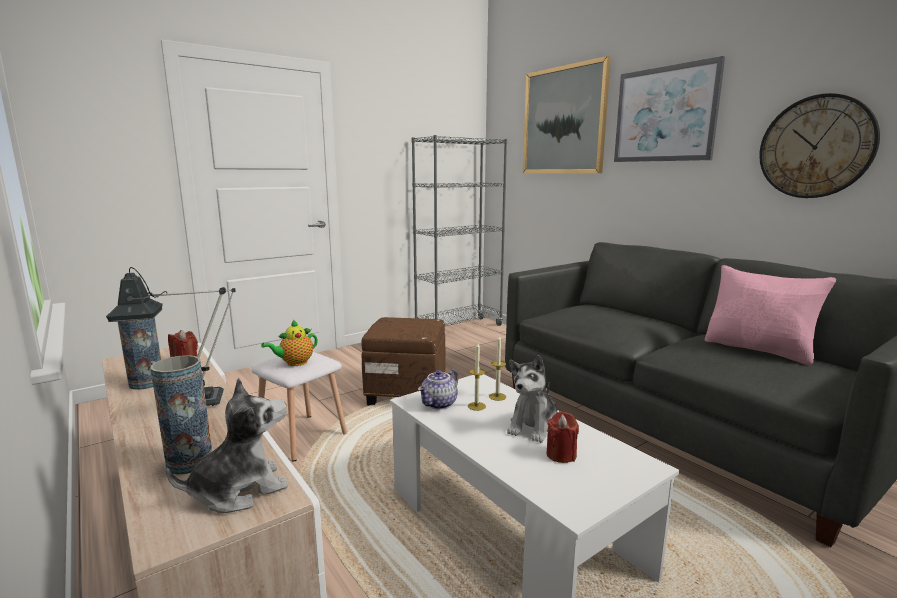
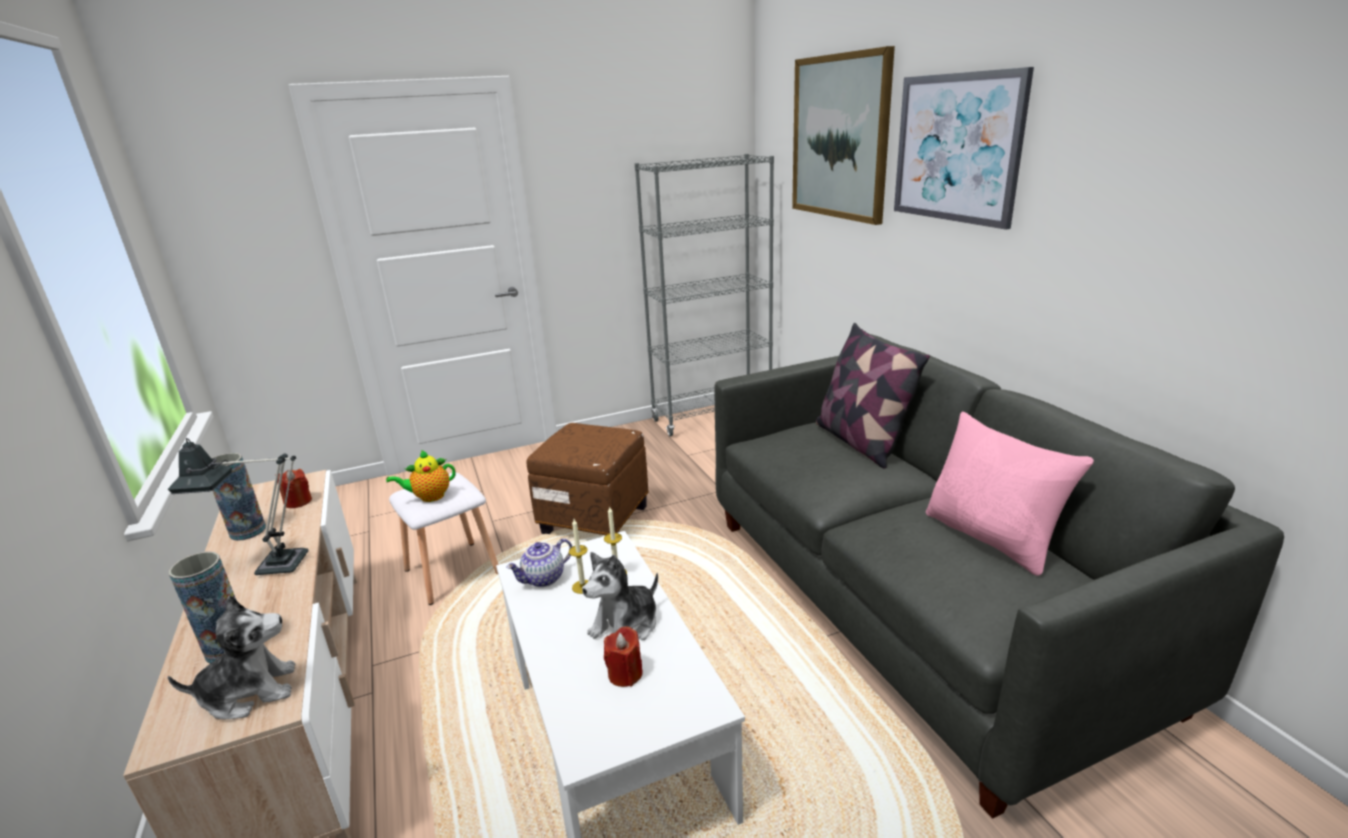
camera: 15 degrees right, 10 degrees up
(620, 311) = (860, 442): none -> pillow
(816, 147) = (1140, 233): wall clock -> none

